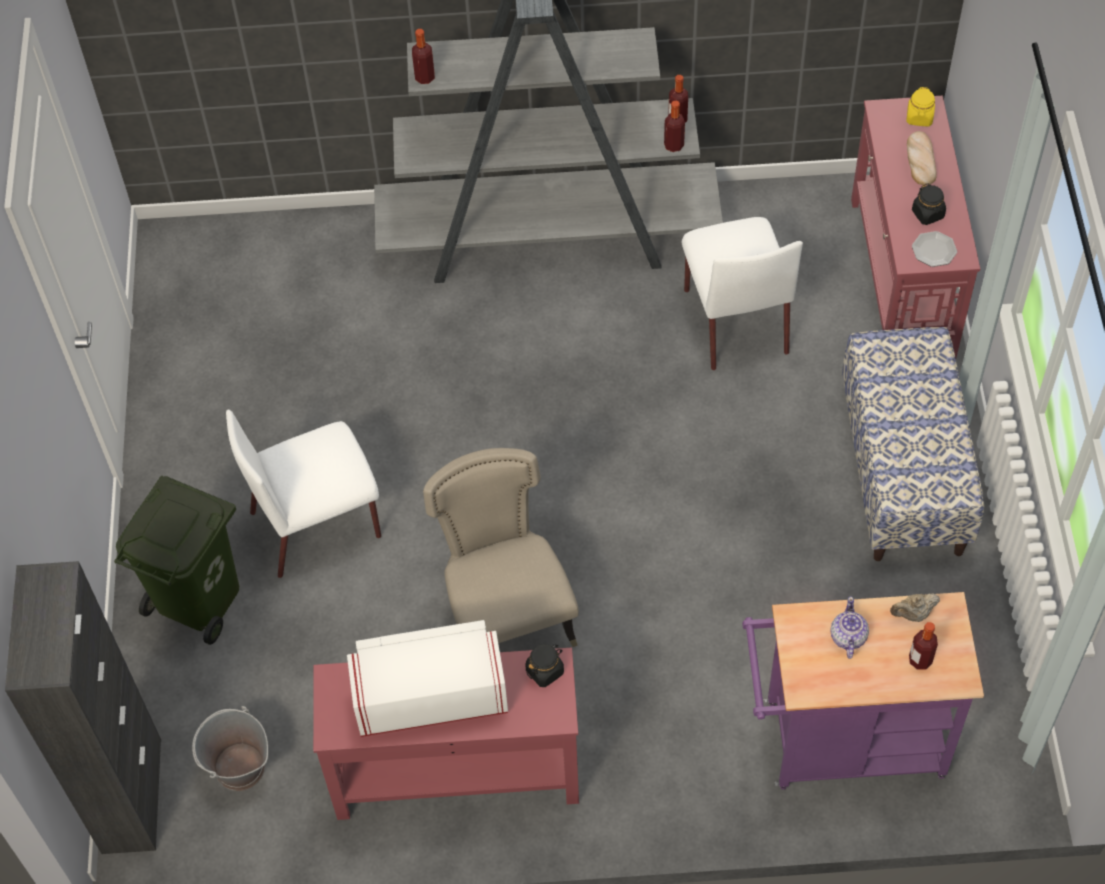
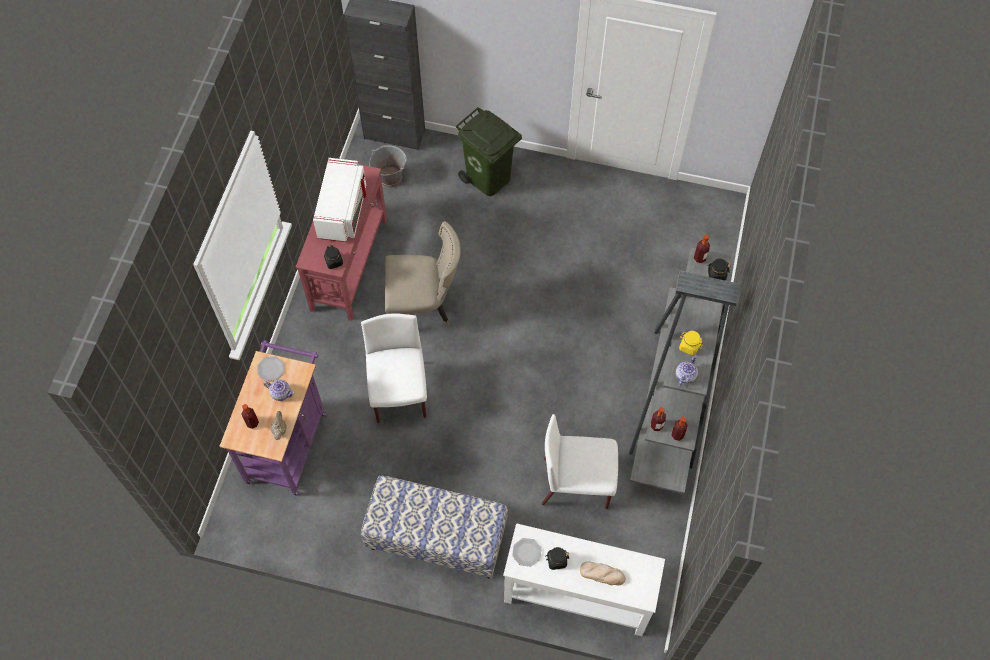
camera: 105 degrees right, 5 degrees up
(318, 523) = (513, 237): white chair -> white chair (399, 393)
(448, 52) = (716, 275): none -> black jar
(635, 54) = (685, 376): none -> teapot
(811, 670) = (270, 369): none -> plate
(901, 279) = (577, 594): red console table -> white console table
(919, 117) = (639, 588): yellow jar -> yellow jar (689, 346)

